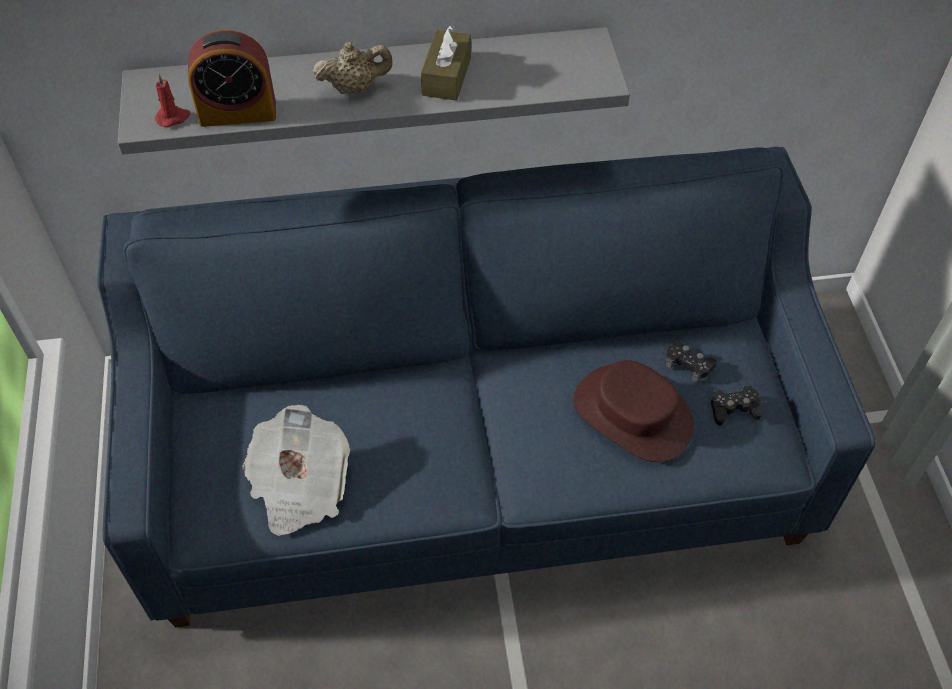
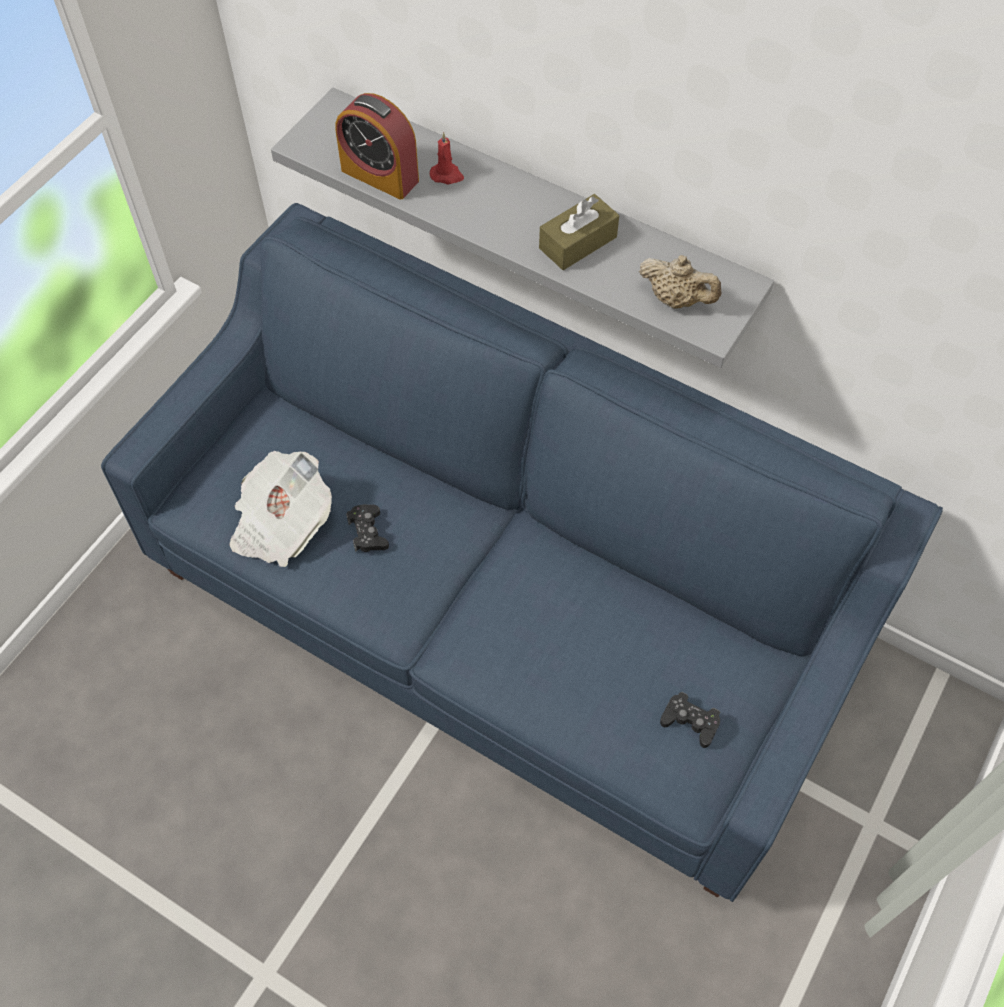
camera: 40 degrees right, 5 degrees up
(173, 117) = (329, 151): red candle -> red candle (447, 175)
(355, 88) = (491, 208): beige teapot -> beige teapot (676, 299)
(633, 414) = (594, 660): brown hat -> none
(688, 364) = (689, 652): black game controller -> black game controller (368, 532)

